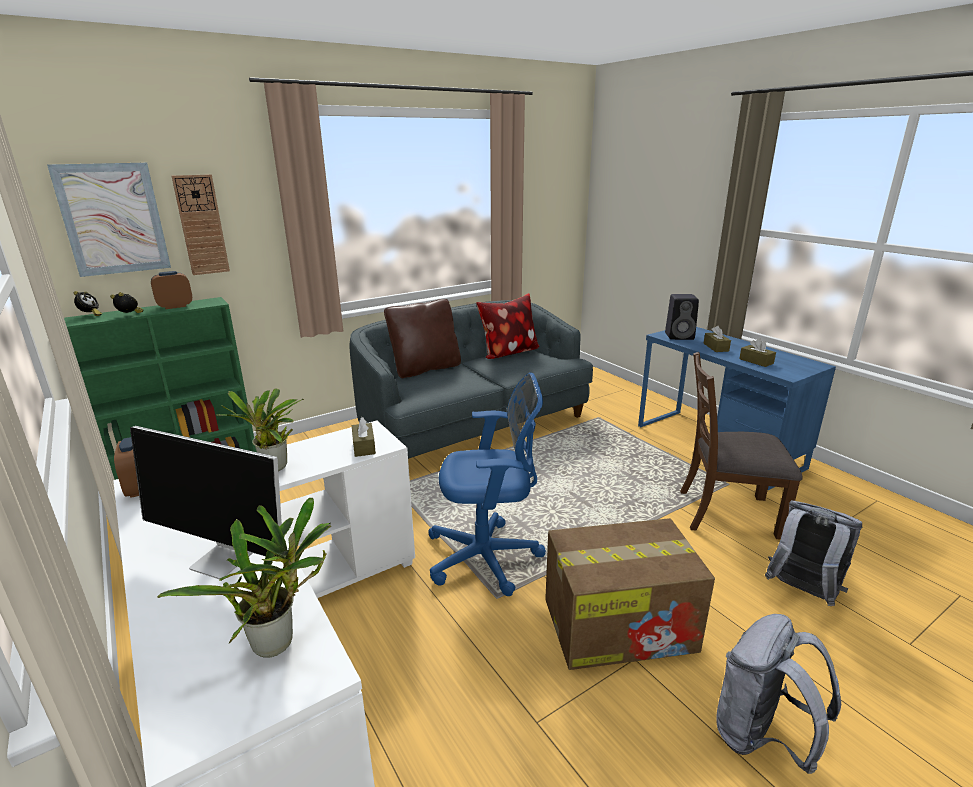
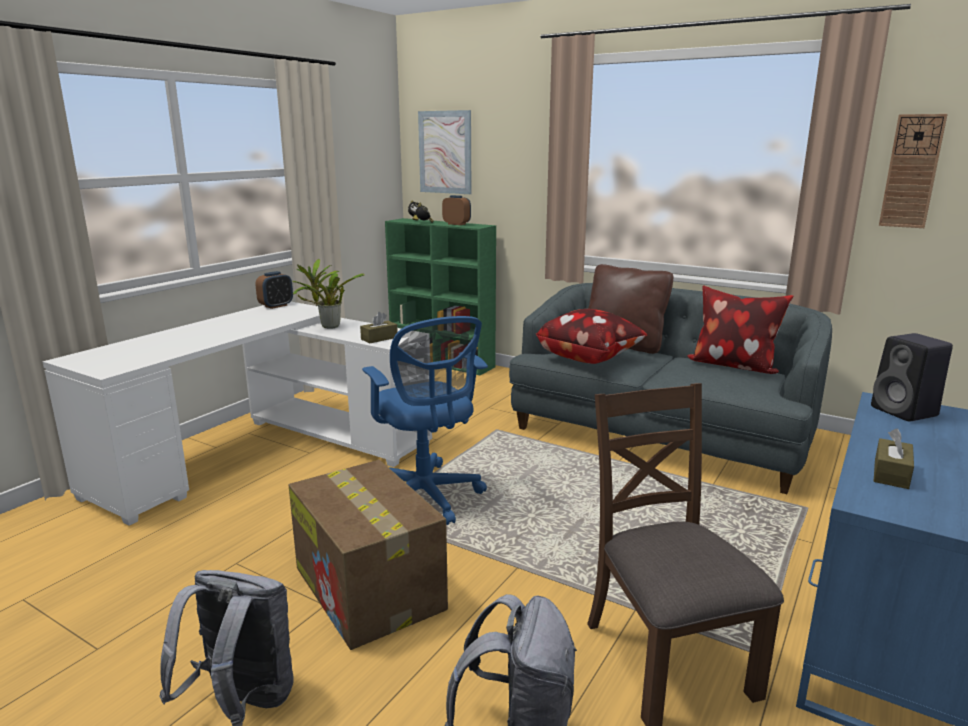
camera: 65 degrees right, 5 degrees down
(201, 225) = (496, 163): wall clock -> wall clock (911, 171)
(225, 559) = (206, 335): monitor -> none
(279, 641) = (133, 359): potted plant -> none
(444, 386) = (589, 358): none -> pillow
(716, 347) = (903, 440): brown tissue box -> none

